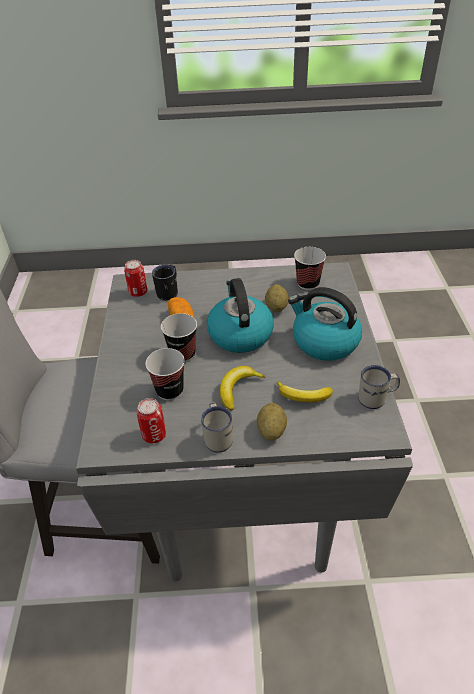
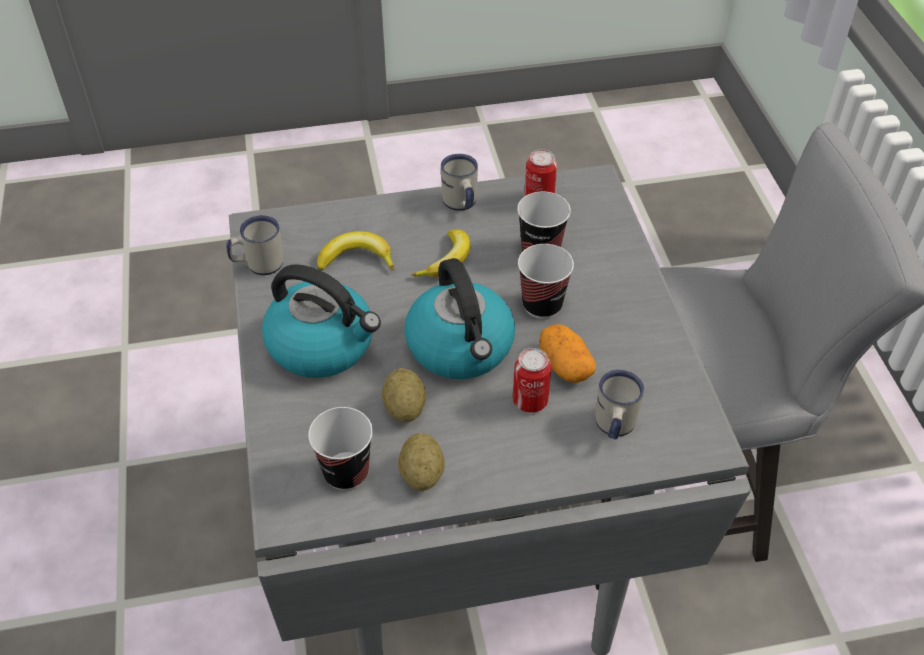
camera: 170 degrees right, 5 degrees up
(138, 292) = (672, 421): can -> can (530, 400)
(169, 292) = (613, 427): black mug -> white mug
(271, 430) = (397, 216): potato -> potato (422, 474)

